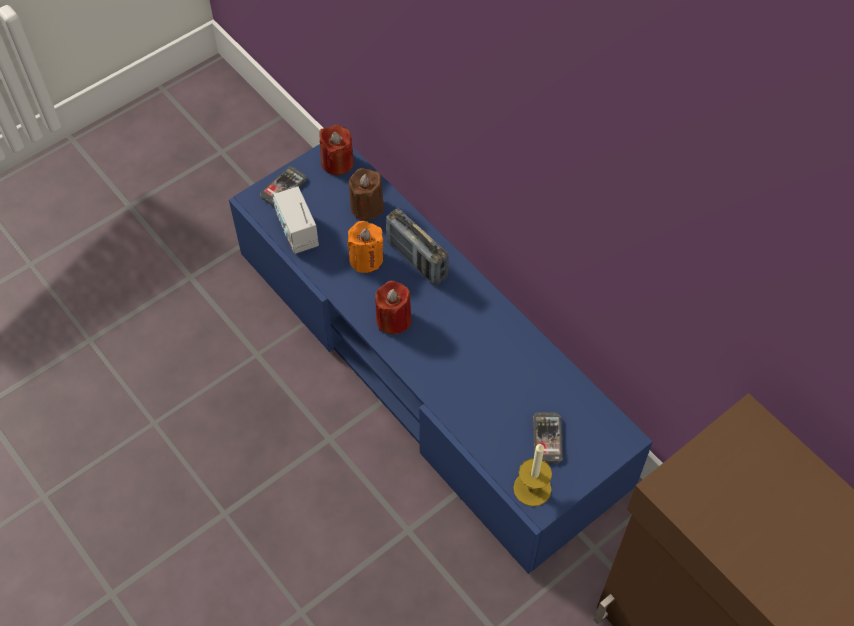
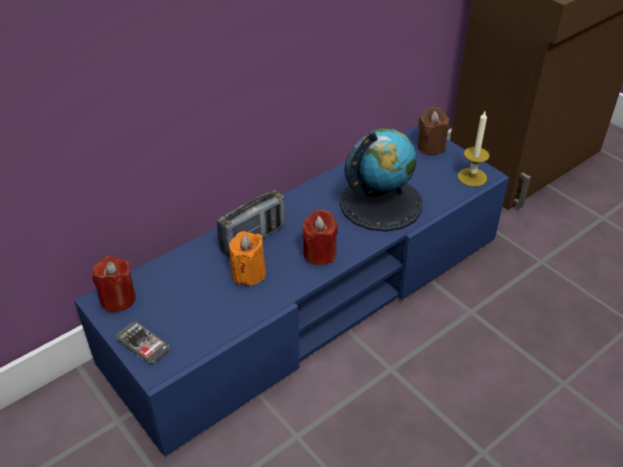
camera: 90 degrees left, 15 degrees down
(297, 232) = (208, 328): radio -> none
(367, 206) = (182, 274): brown candle -> brown candle (431, 146)
(478, 381) = (380, 203): none -> globe
(547, 438) = (427, 168): phone -> none

